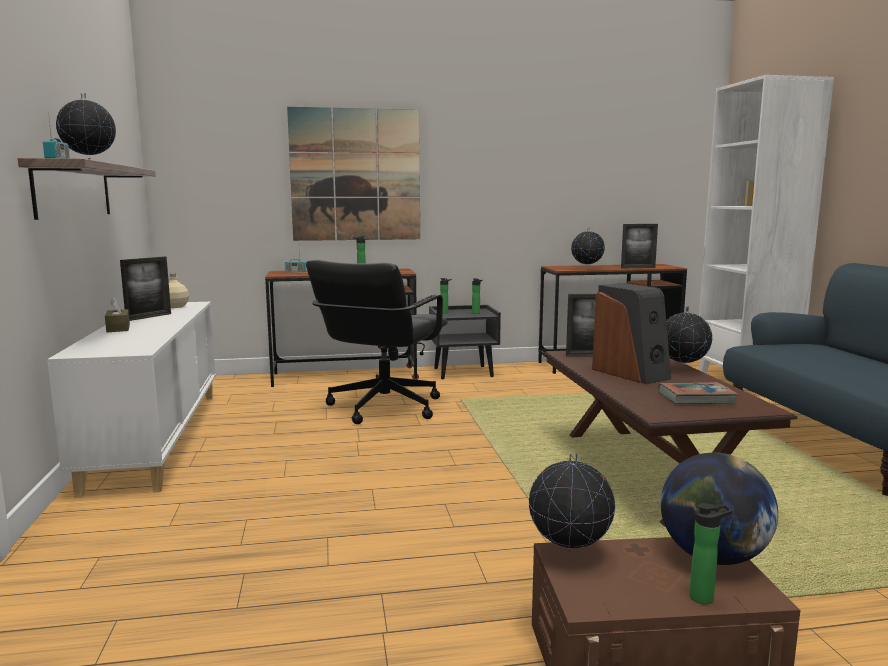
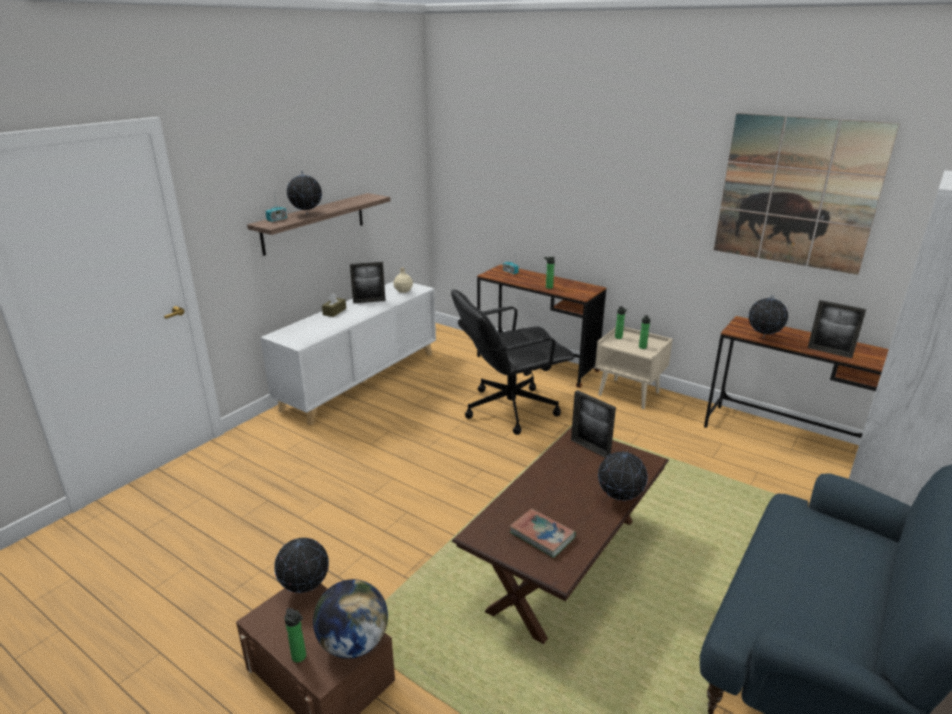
camera: 45 degrees right, 15 degrees up
(355, 175) = (571, 196): picture -> picture (797, 192)
(463, 372) = (629, 393): black nightstand -> beige nightstand
(631, 373) = (566, 484): speaker -> none

